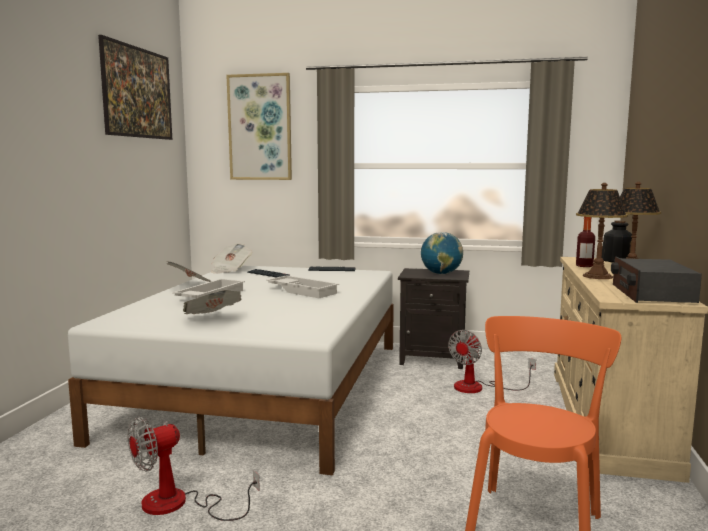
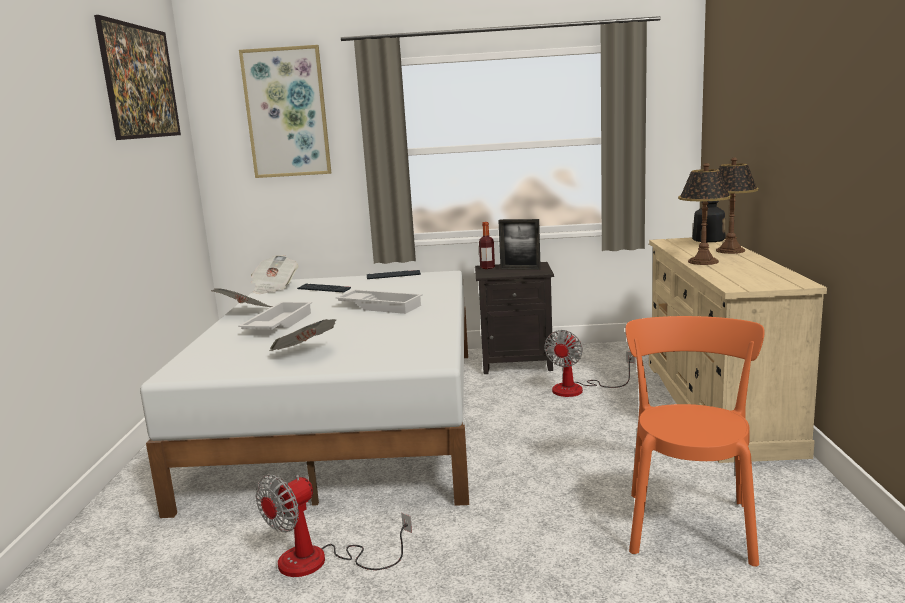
camera: 10 degrees left, 5 degrees up
(441, 274) = (520, 269): globe -> picture frame
(584, 266) = (681, 250): bottle -> bottle (487, 267)
(651, 293) = (767, 277): radio -> none

